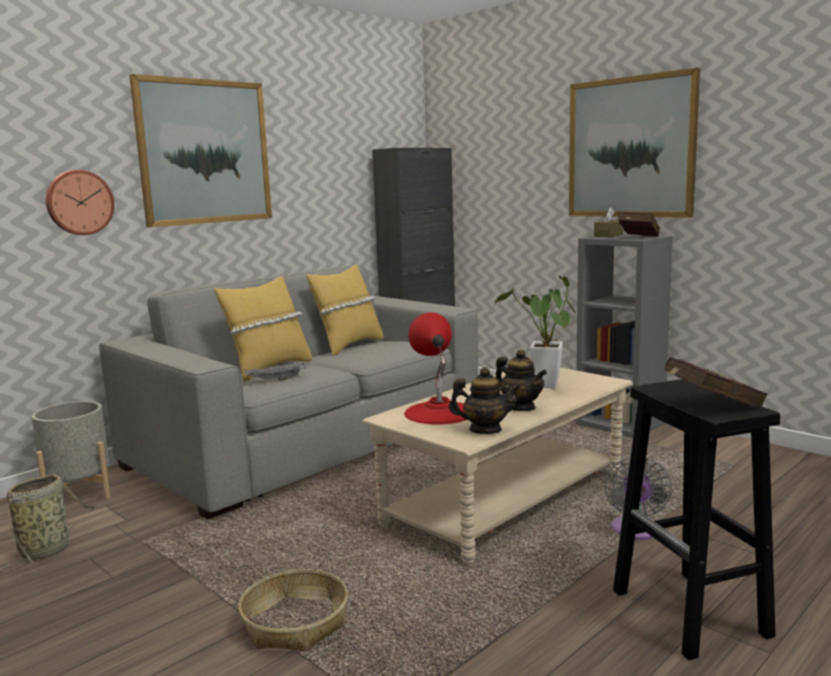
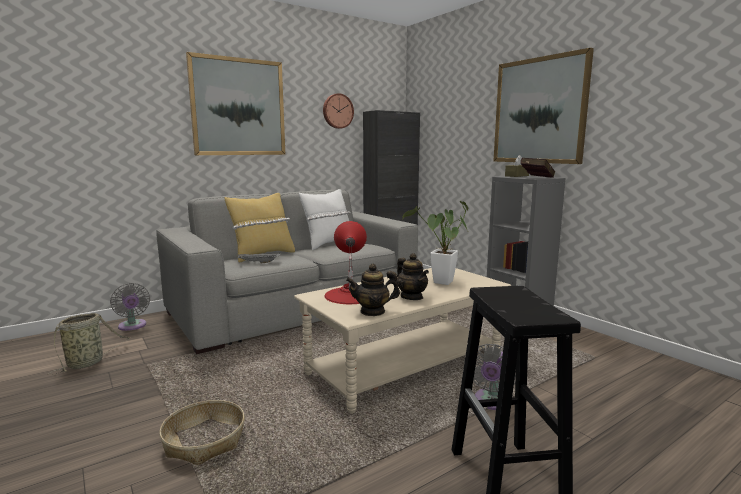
camera: 10 degrees right, 0 degrees up
(79, 202) = (147, 136): wall clock -> wall clock (337, 111)
(79, 492) = (132, 326): grey planter -> grey fan
(348, 346) = (328, 244): yellow pillow -> white pillow
(485, 430) = (373, 311): teapot -> teapot turned 150 degrees clockwise
(709, 405) = (521, 309): red book -> none

